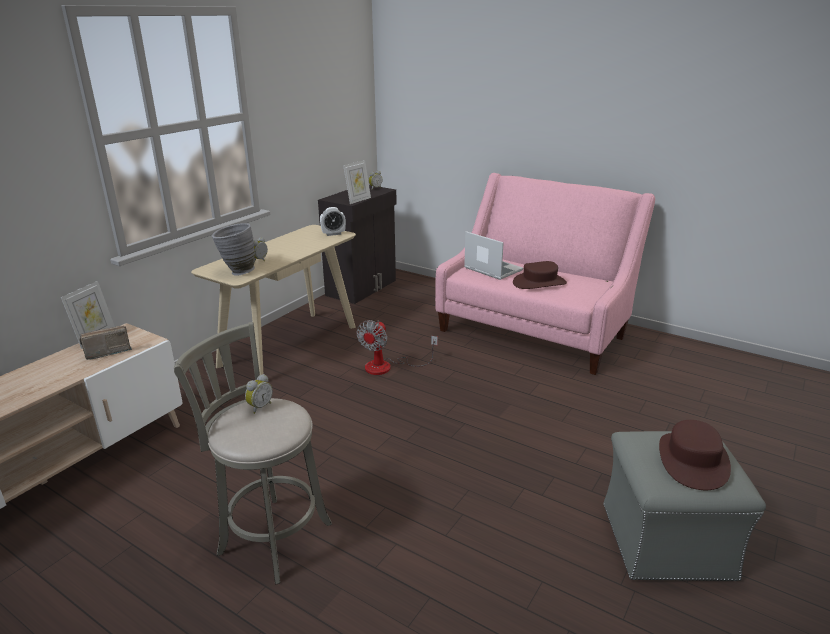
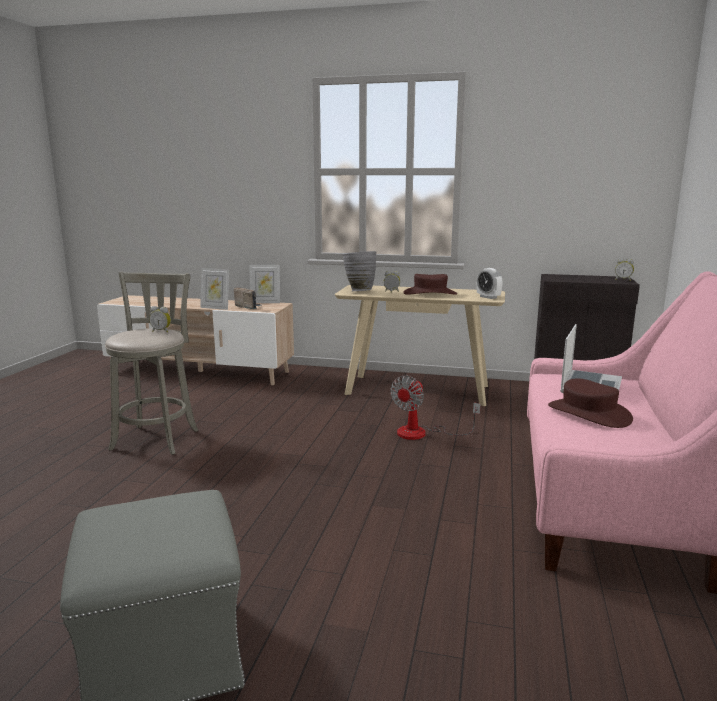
camera: 70 degrees right, 10 degrees down
(358, 200) = (566, 280): picture frame -> picture frame (215, 308)
(387, 366) = (422, 433): fan -> fan turned 60 degrees counterclockwise
(692, 460) = (145, 532): brown hat -> brown hat (430, 293)

